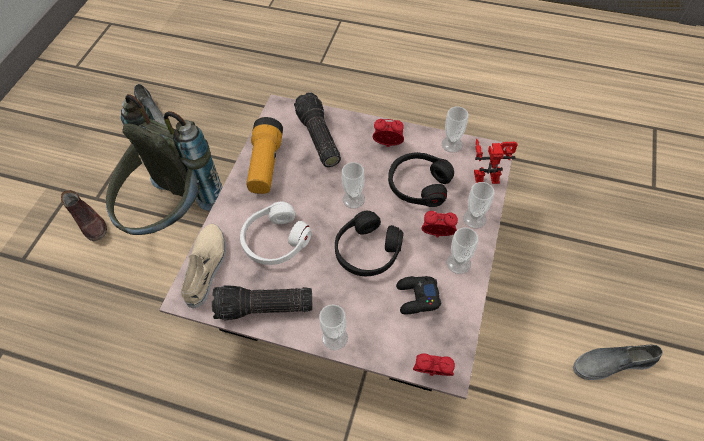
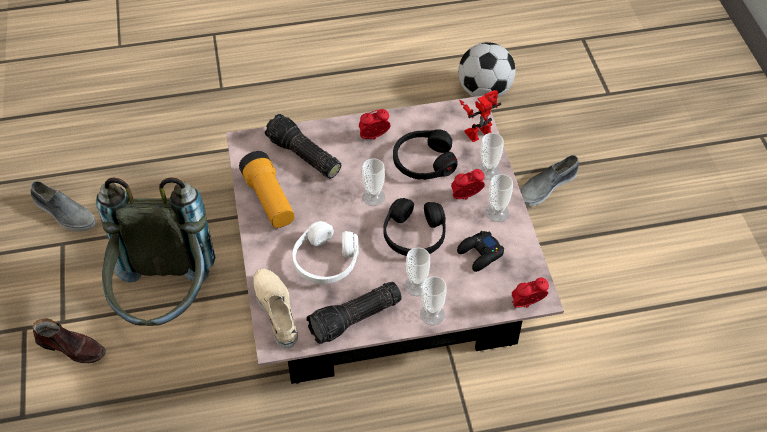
camera: 30 degrees left, 5 degrees down
(452, 144) = (431, 115): cup -> cup (416, 286)
(534, 143) = (484, 91): none -> football
(612, 363) = (649, 254): grey shoe -> grey shoe (546, 186)

